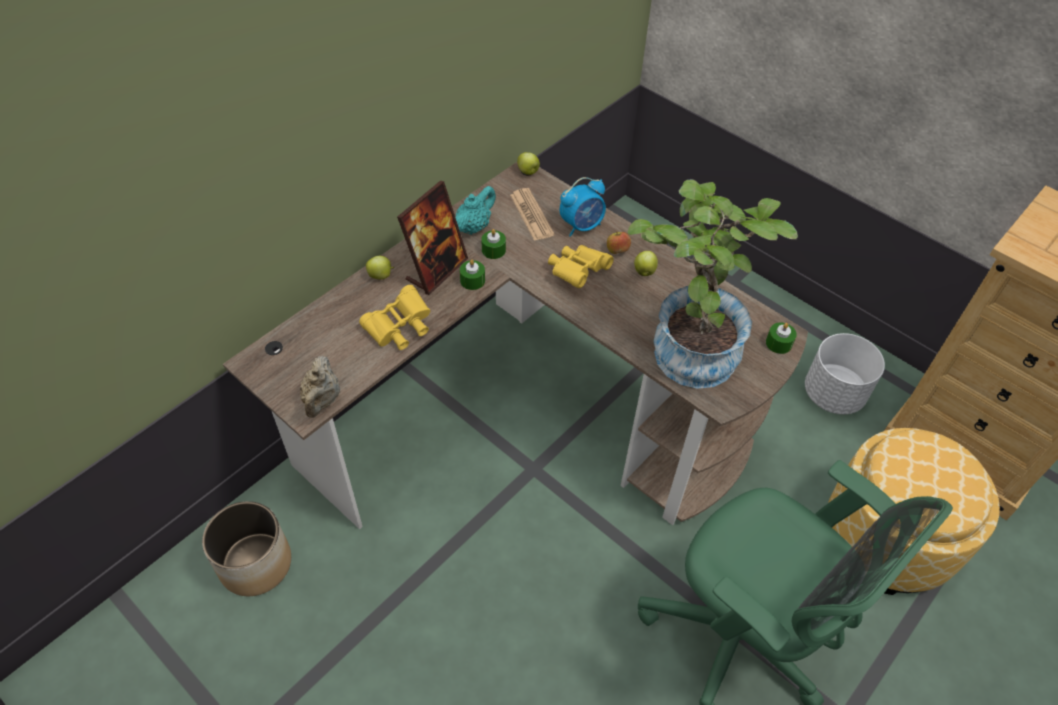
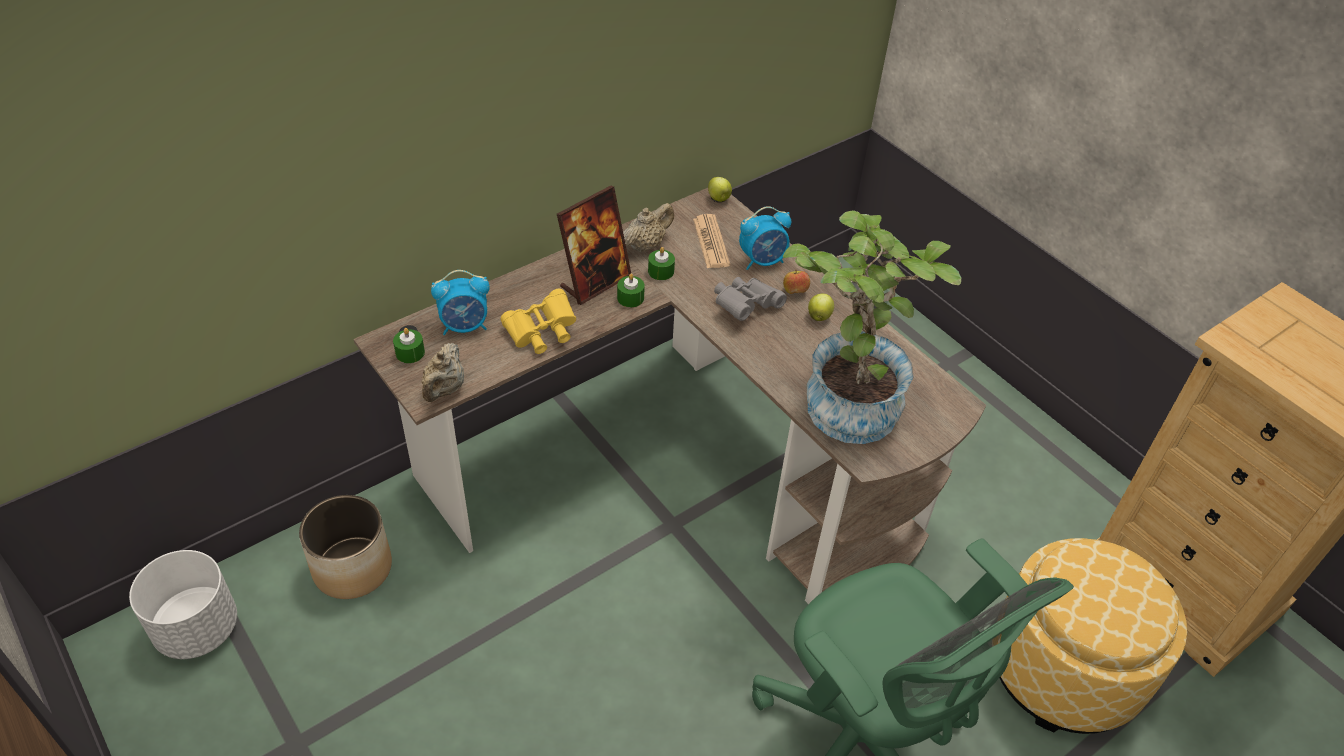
camera: 10 degrees right, 5 degrees down
(326, 333) = (465, 326): none -> alarm clock
(381, 276) = (536, 279): apple -> none
(474, 227) = (646, 245): turquoise teapot -> beige teapot
(577, 272) = (745, 307): yellow binoculars -> grey binoculars
(778, 343) = (949, 412): green candle -> green candle (410, 352)
(832, 394) = (1036, 503): white planter -> white planter (197, 628)

